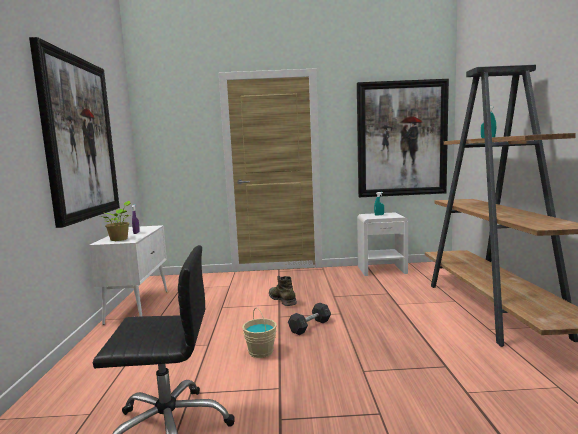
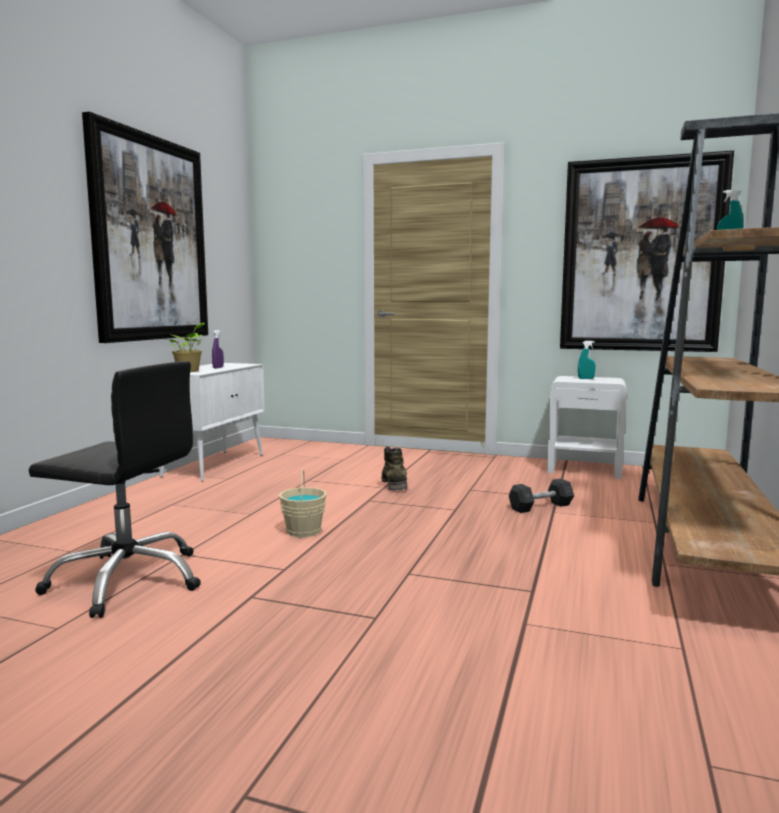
camera: 20 degrees right, 0 degrees up
(310, 326) = (396, 516): grey dumbbell -> grey dumbbell (540, 507)

